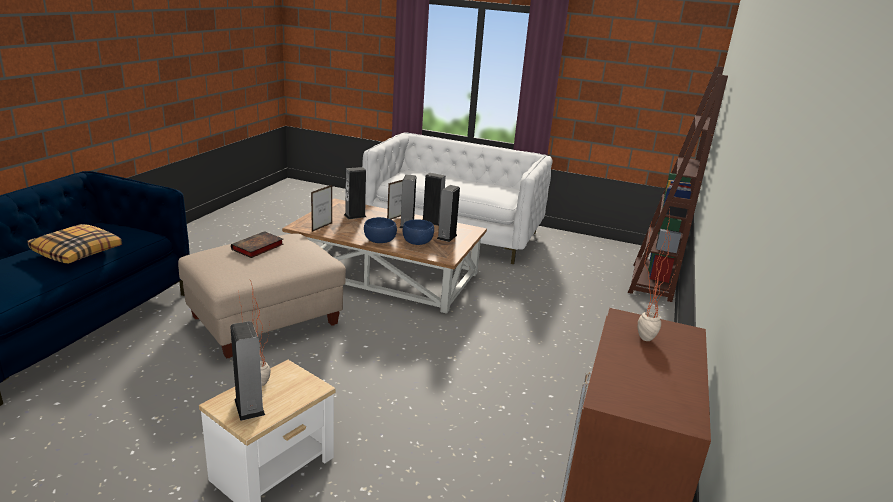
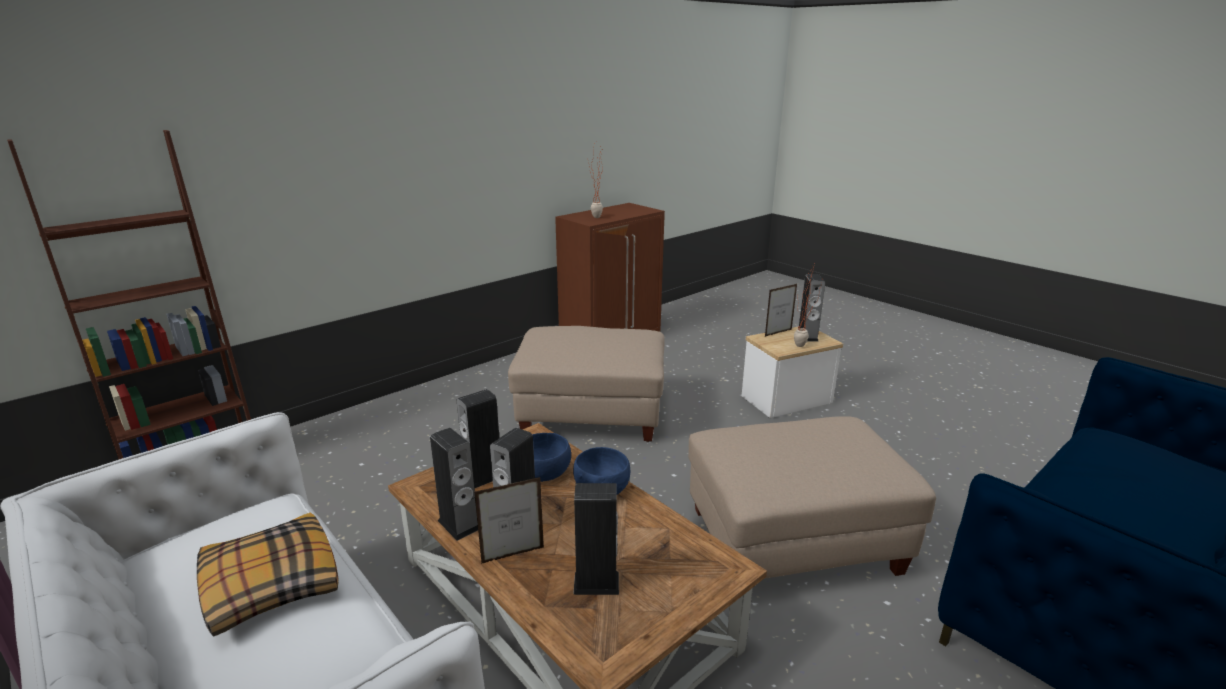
camera: 150 degrees left, 0 degrees up
(78, 252) = (1093, 493): pillow -> pillow (269, 584)
(257, 248) = (814, 463): book -> none
(322, 227) = (685, 553): picture frame -> picture frame (778, 333)
(478, 385) = (591, 414): none -> beige ottoman

